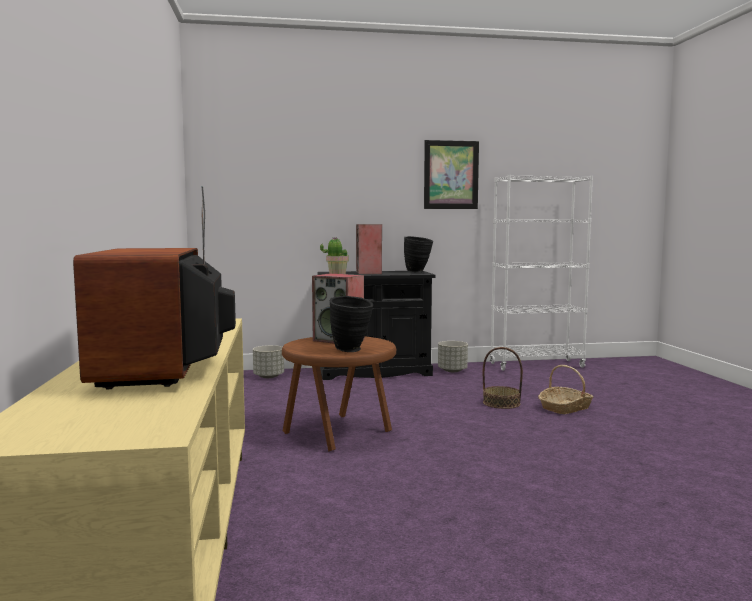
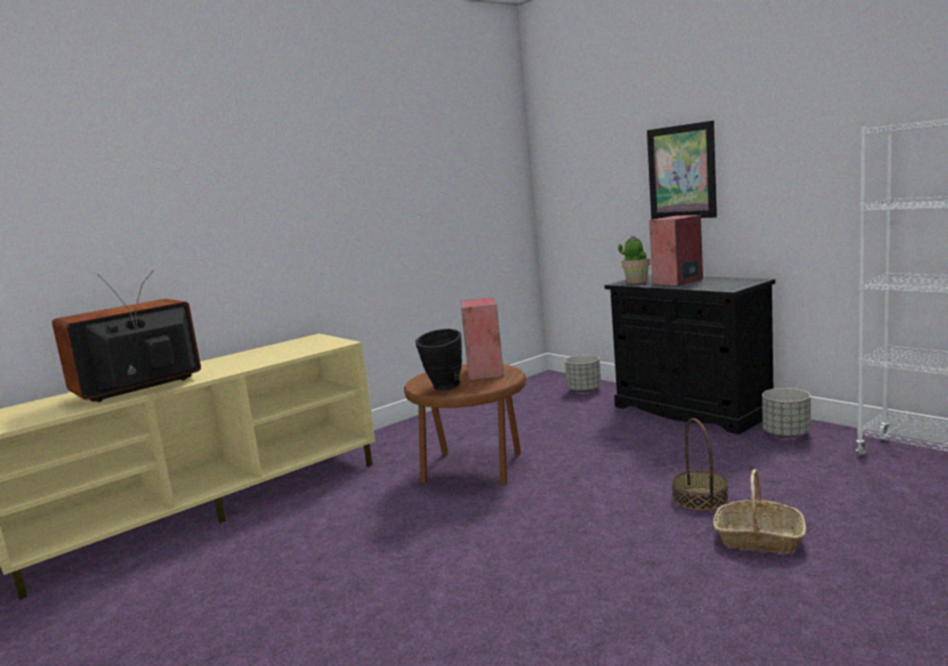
camera: 60 degrees right, 5 degrees up
(418, 272) = (740, 284): black vase -> none
(451, 175) = (818, 129): picture -> picture (681, 172)

